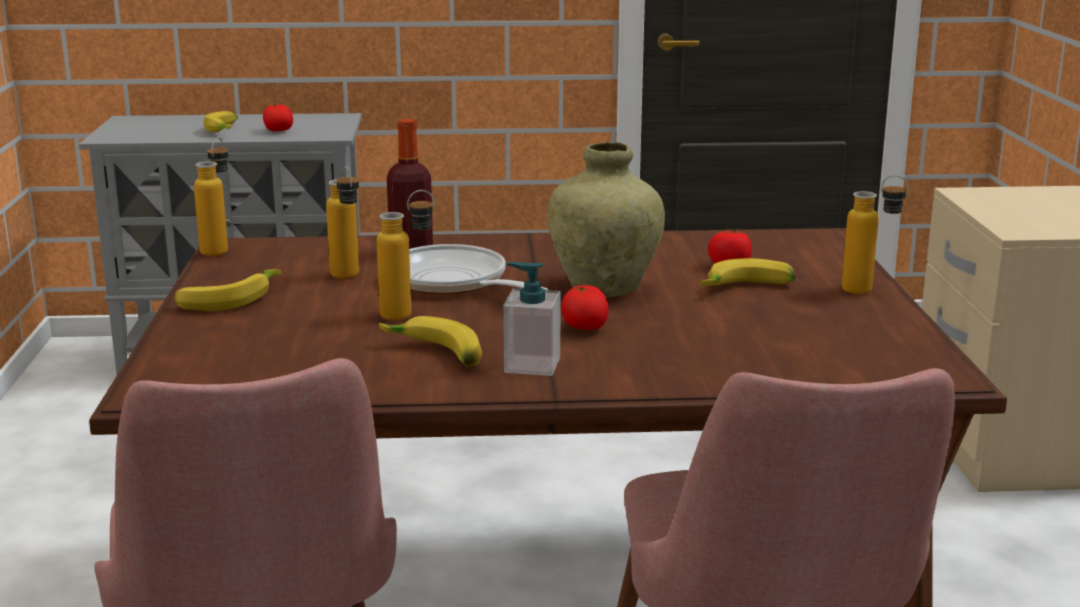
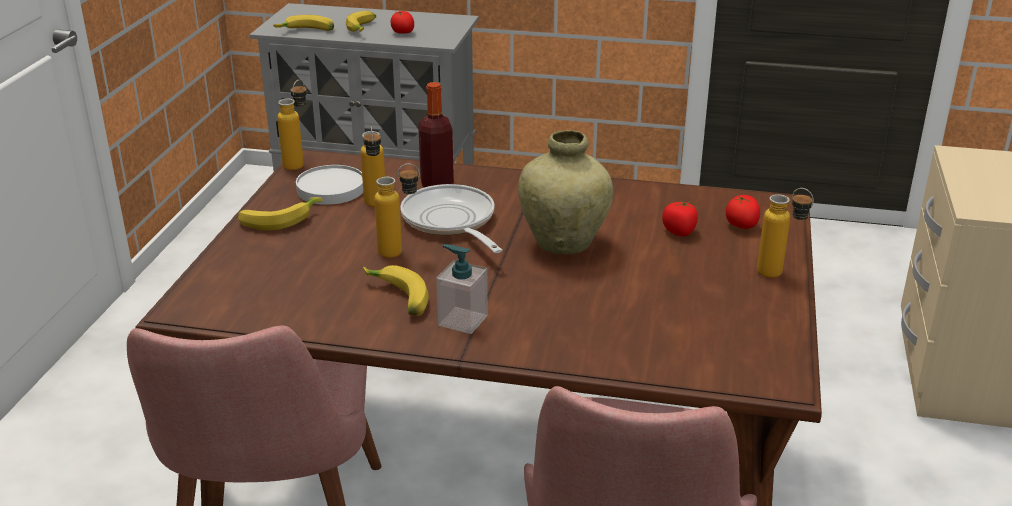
camera: 15 degrees right, 10 degrees up
(278, 268) = (331, 189): none -> white plate
(585, 328) = (524, 285): tomato -> tomato (741, 225)
(747, 289) = (678, 259): banana -> banana (306, 32)

